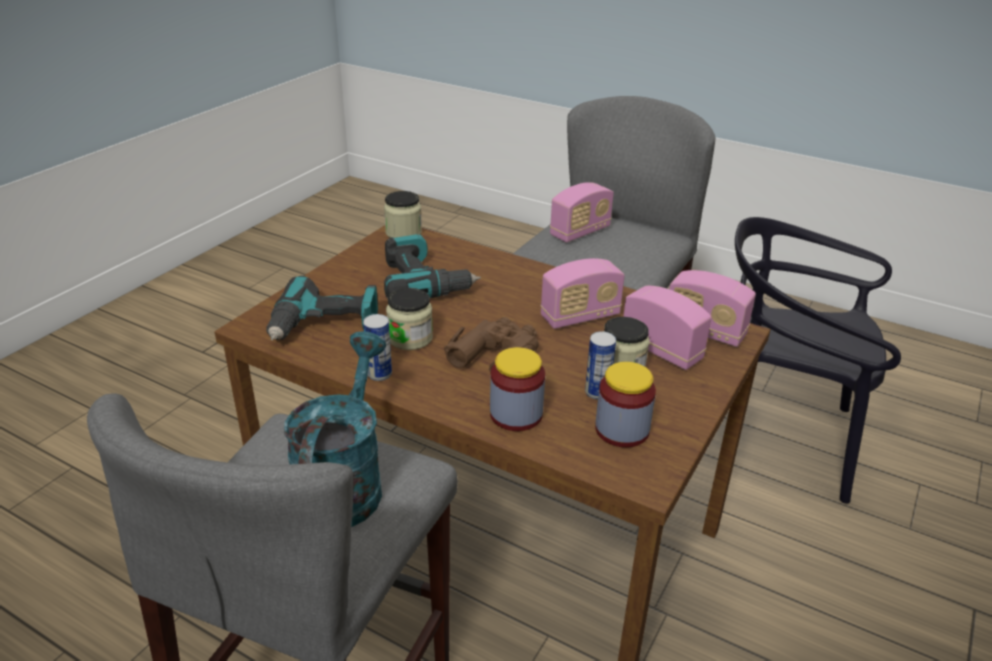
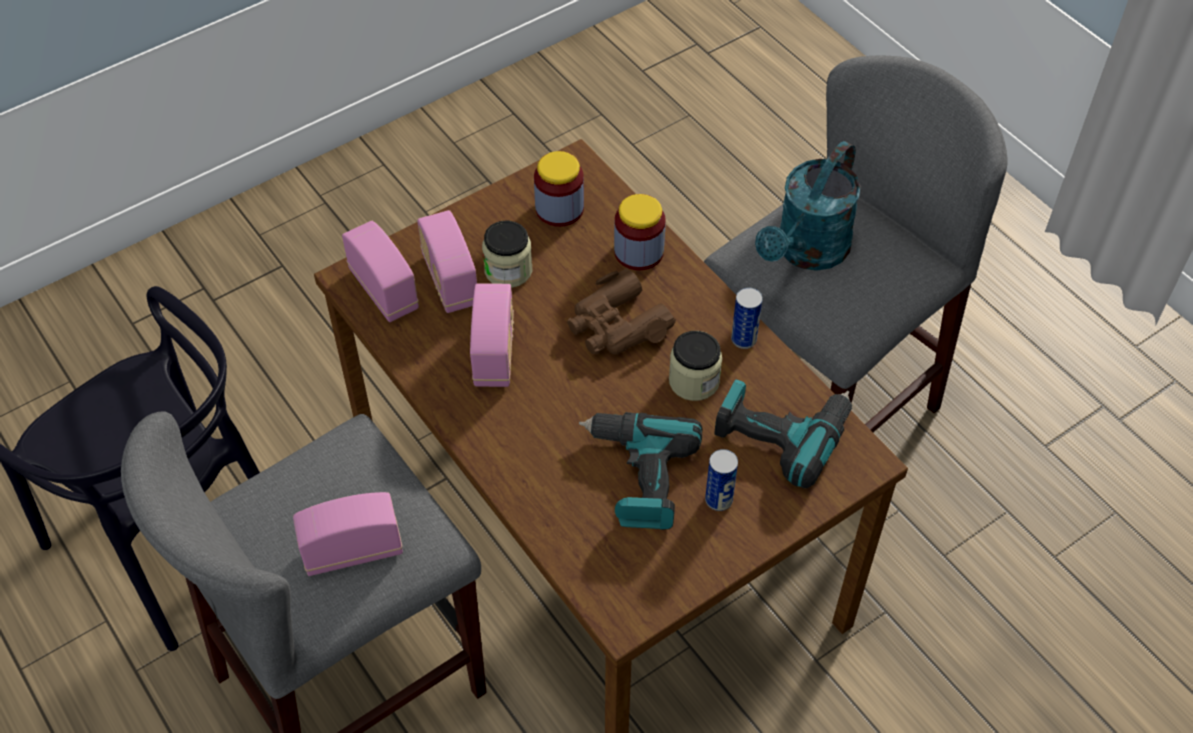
camera: 155 degrees left, 20 degrees up
(403, 233) = (617, 609): jar -> none
(580, 317) = (494, 353): radio -> radio turned 90 degrees clockwise
(597, 392) = (551, 252): can -> can (718, 500)

